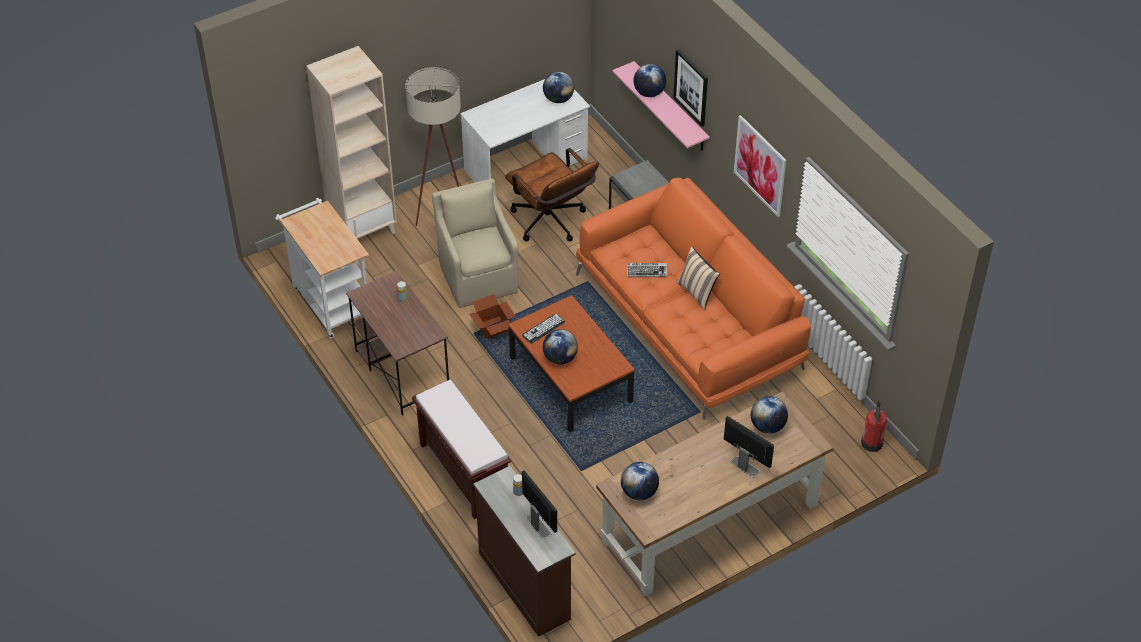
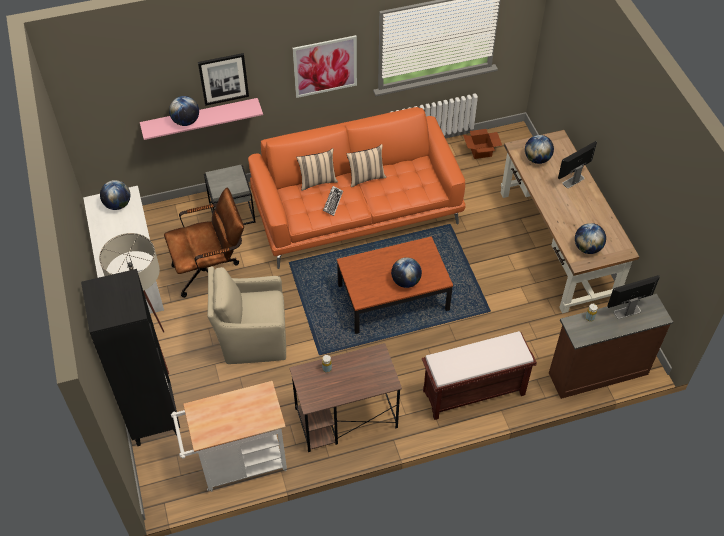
camera: 75 degrees left, 5 degrees up
(363, 229) = (153, 418): beige bookcase -> black bookcase
(492, 328) = (318, 339): cardboard box -> cardboard box (481, 151)
(543, 329) = (369, 285): keyboard -> none
(673, 252) = (317, 181): none -> beige pillow
(872, 442) = (504, 138): fire extinguisher -> none

